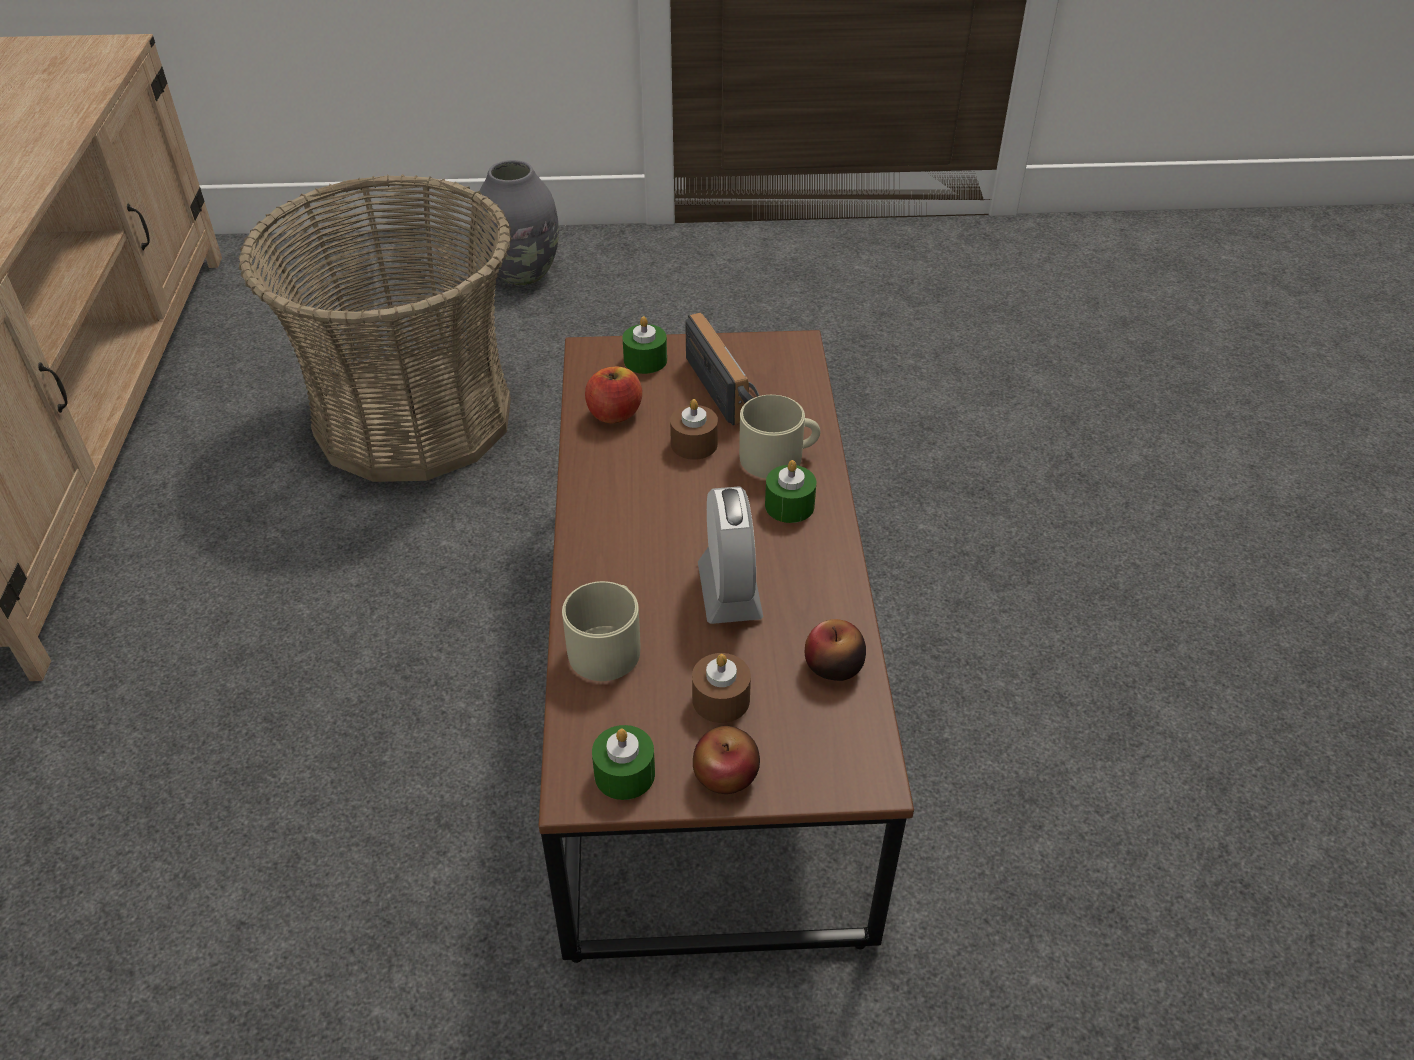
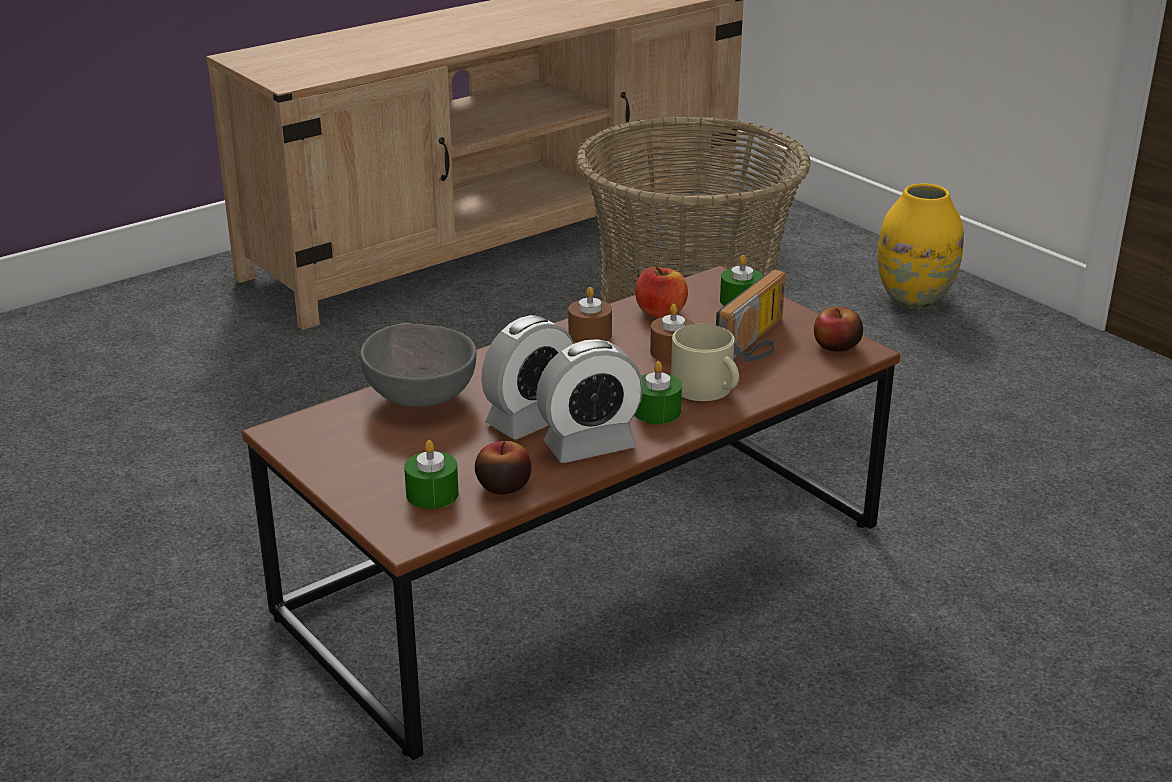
camera: 55 degrees right, 15 degrees down
(523, 273) = (914, 299): grey vase -> yellow vase
(608, 645) = (421, 395): beige mug -> grey bowl
(624, 774) = (313, 442): green candle -> green candle (432, 494)
(721, 699) = (418, 453): brown candle -> brown candle (590, 334)
(726, 775) = (349, 479): apple -> apple (836, 346)
(810, 575) = (589, 446): none -> alarm clock

